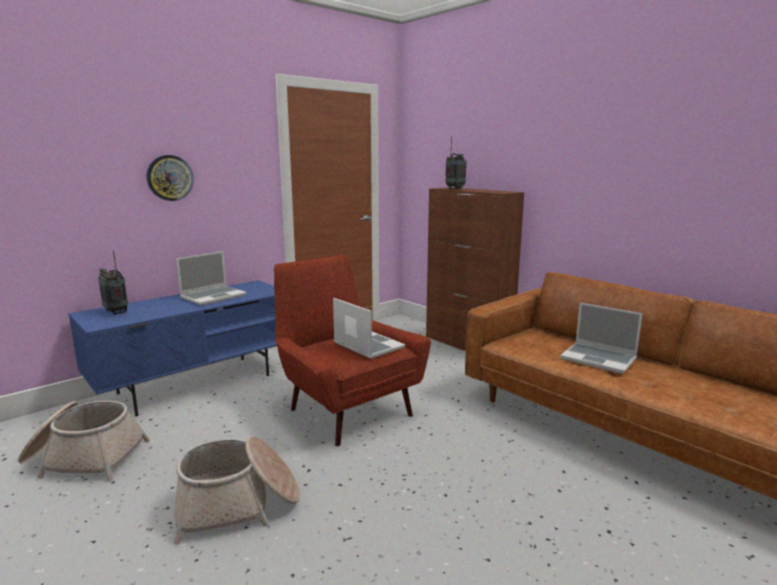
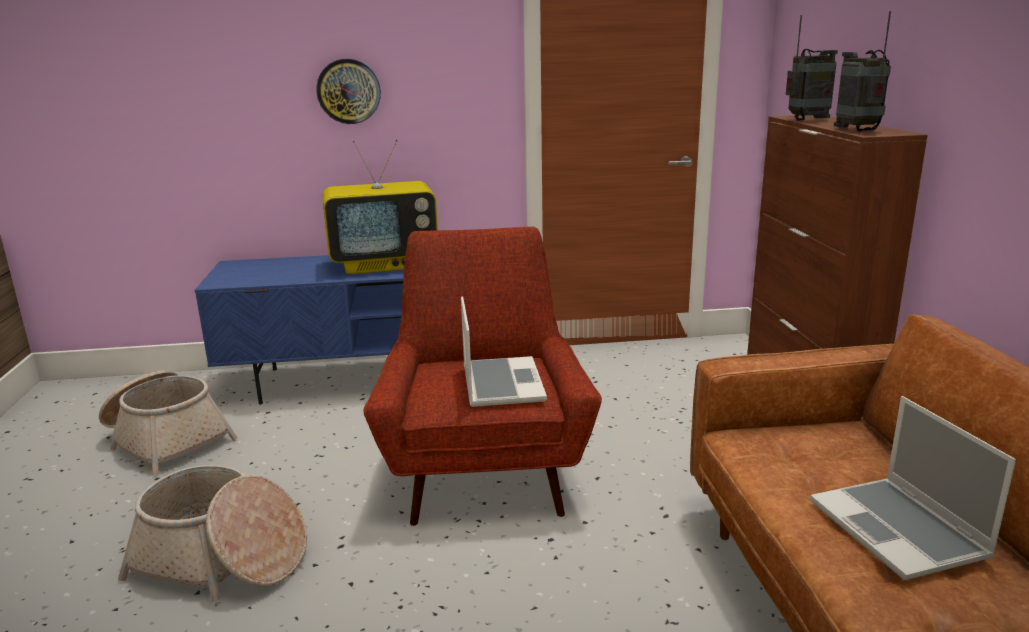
camera: 35 degrees right, 5 degrees up
(116, 312) = (258, 268): radio -> radio (857, 130)
(214, 296) = (385, 264): laptop -> television

